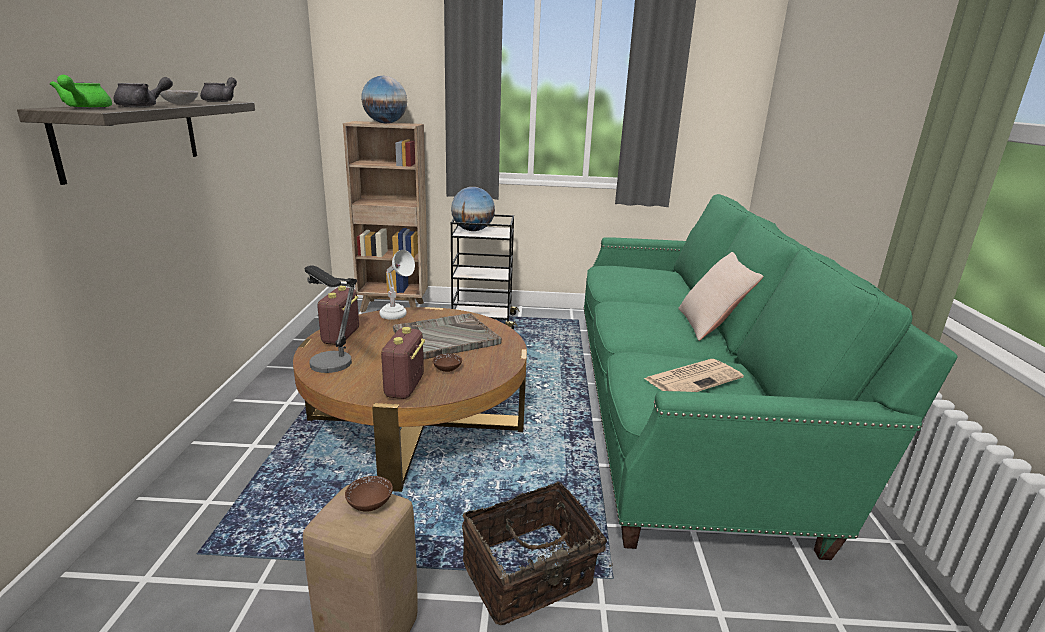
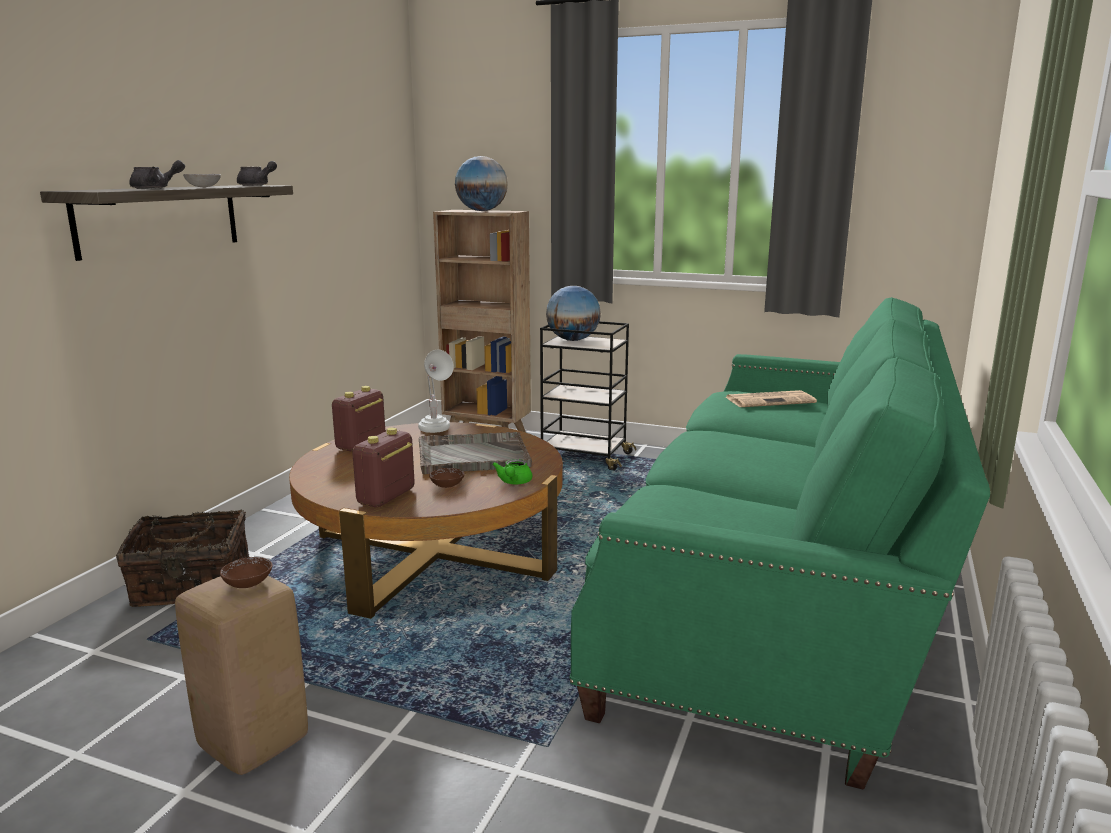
camera: 20 degrees right, 5 degrees down
(85, 108) = (97, 190): green teapot -> green teapot (514, 482)
(334, 368) = (329, 473): table lamp -> none
(530, 577) = (452, 725): basket -> basket (191, 586)
(693, 378) = (711, 517): newspaper -> newspaper (770, 400)
(711, 325) = (809, 466): beige pillow -> none

